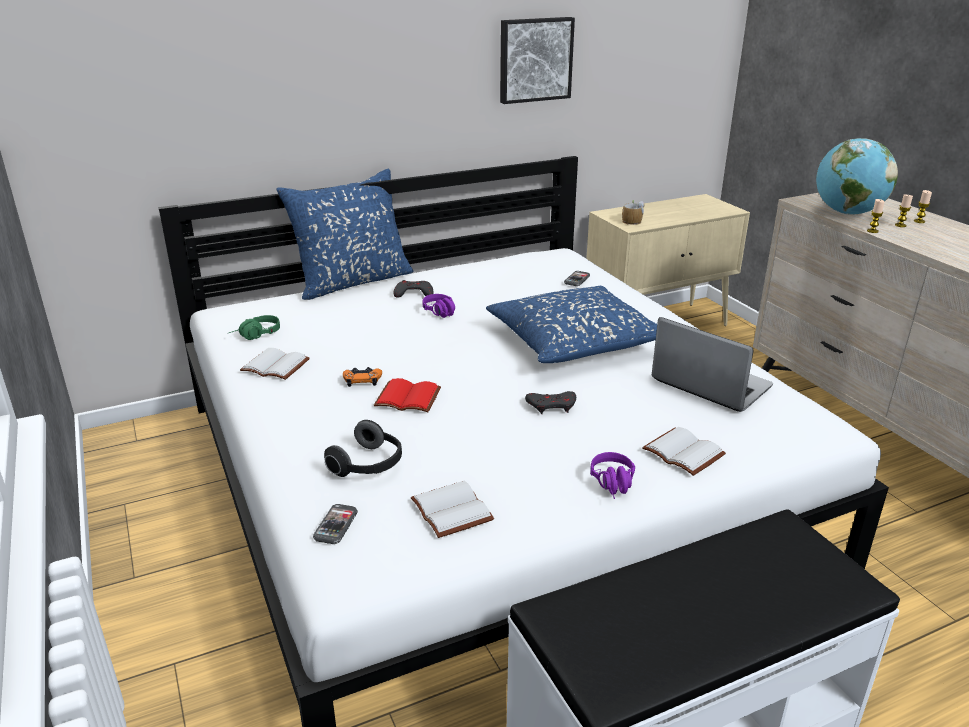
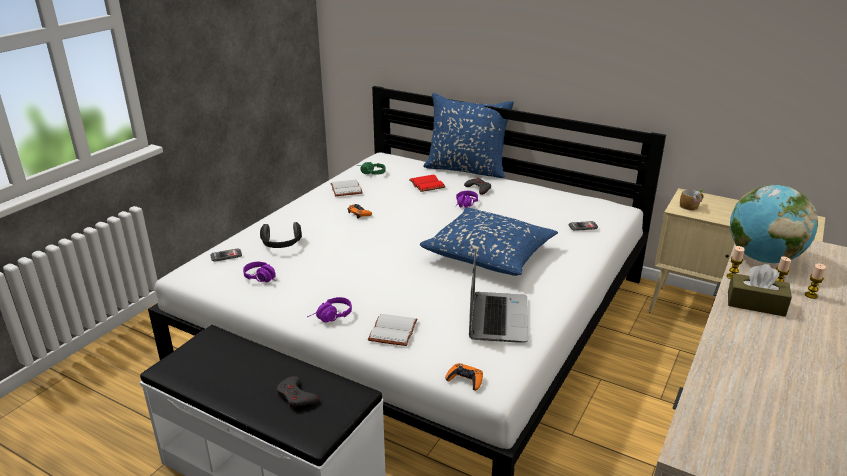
camera: 55 degrees right, 0 degrees up
(409, 397) = (356, 231): red book -> red book (428, 184)
(449, 510) = (263, 278): white book -> purple headphones
(534, 59) = (641, 46): picture -> none
(552, 406) = (398, 273): grey game controller -> grey game controller (296, 396)
(813, 443) = (465, 380): none -> orange game controller
(923, 239) = (755, 304): none -> brown tissue box

